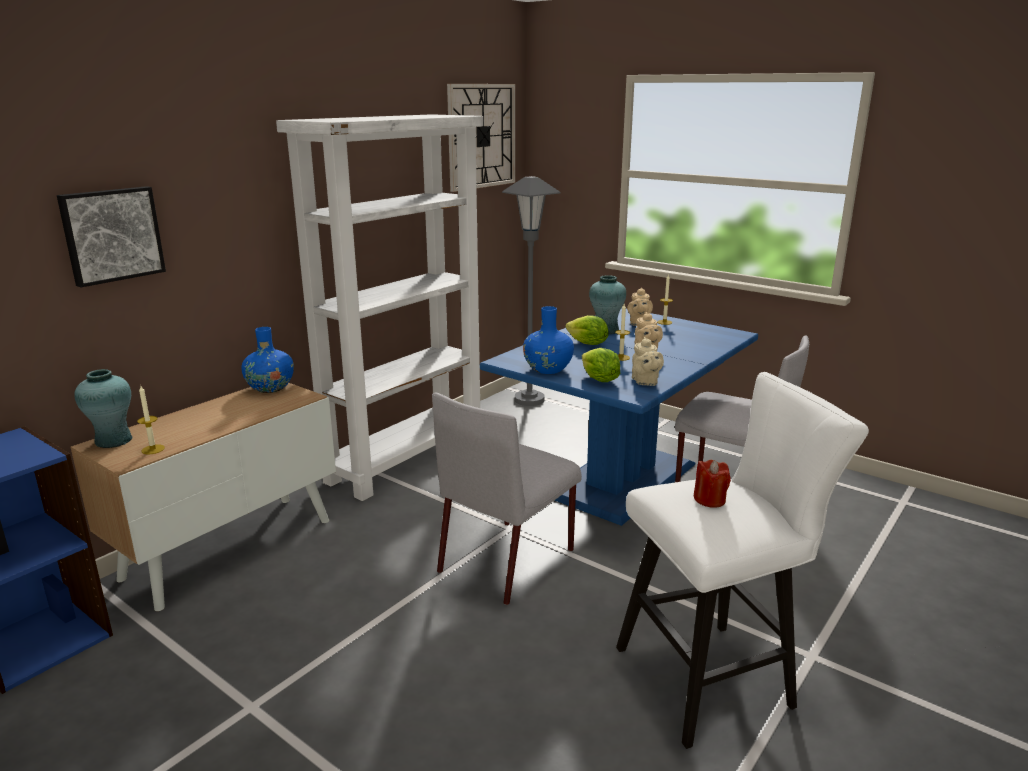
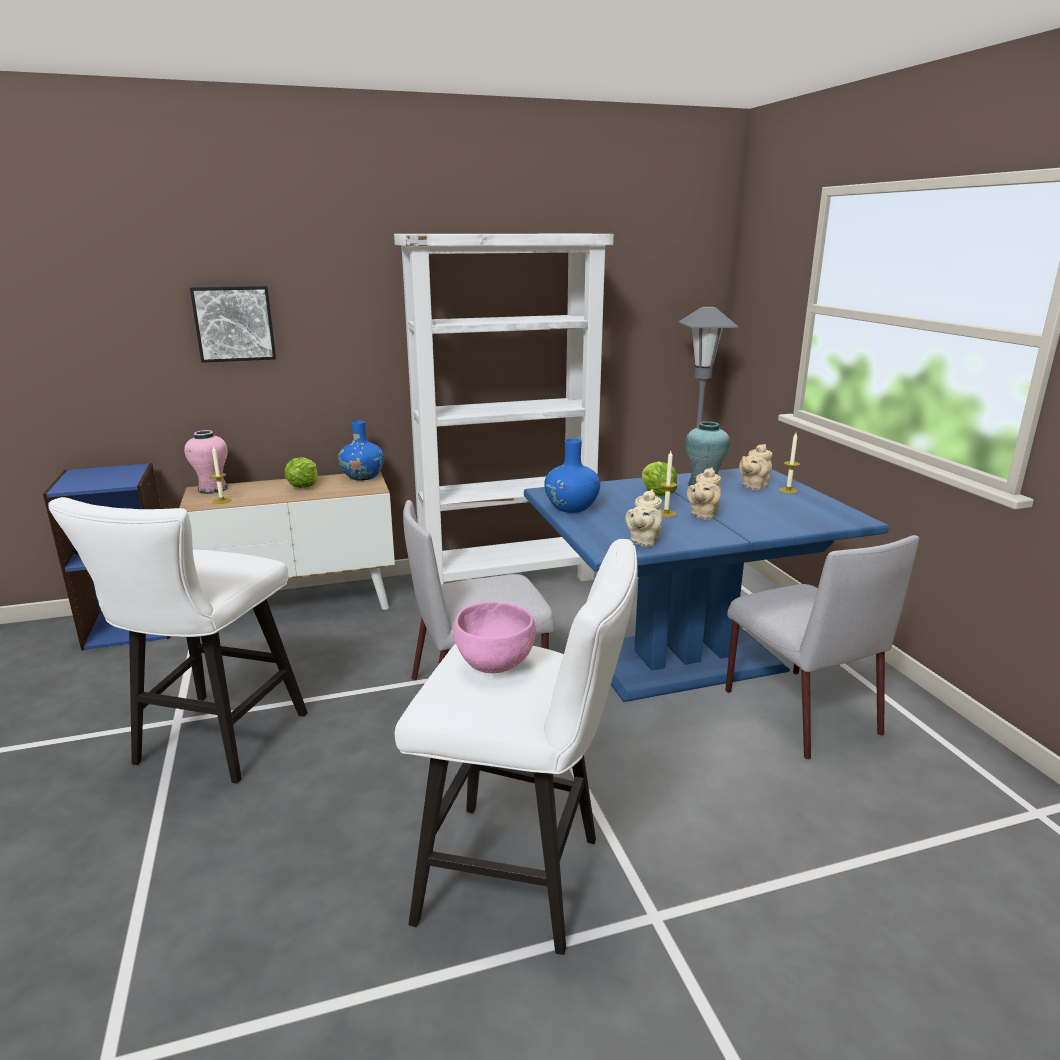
camera: 35 degrees right, 0 degrees up
(113, 440) = (212, 489): turquoise vase -> pink vase
(325, 708) = (213, 744): none -> white stool
(481, 136) = (663, 260): wall clock -> none
(599, 380) = (600, 528): lettuce -> lettuce (303, 486)
(709, 500) = (494, 665): red candle -> pink bowl

